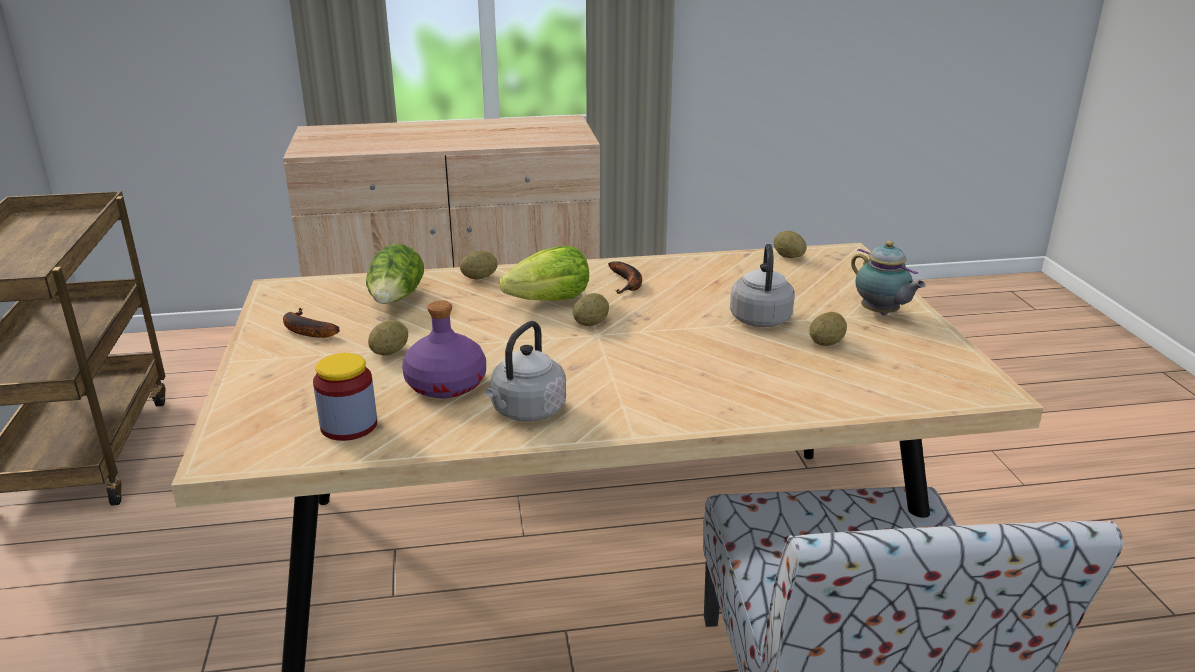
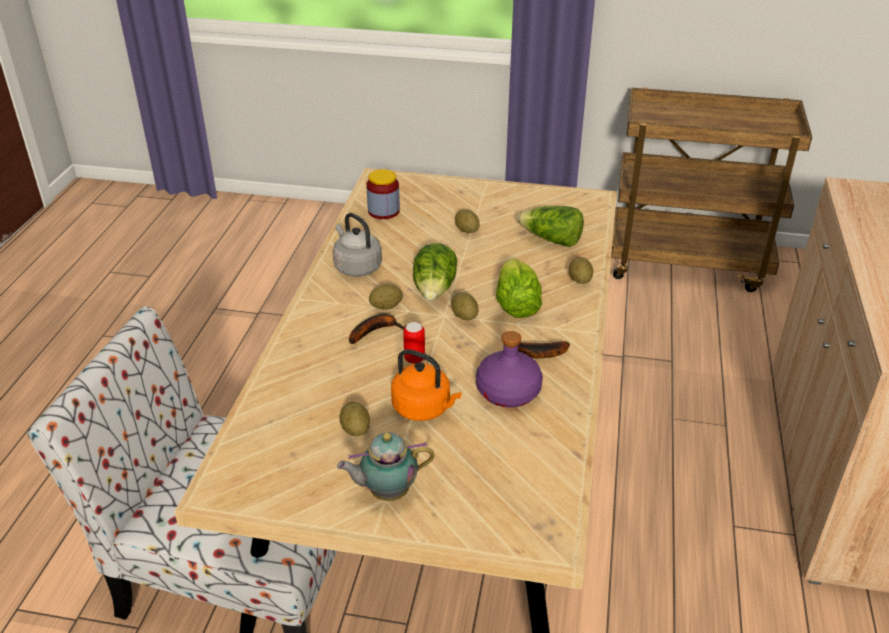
camera: 110 degrees right, 10 degrees up
(305, 330) = (517, 204): banana -> banana (375, 331)
(447, 385) = (409, 245): purple bottle -> purple bottle (507, 392)
(548, 348) = (435, 289): none -> lettuce
(690, 336) = (414, 359): none -> can
(760, 317) = (424, 408): grey kettle -> orange kettle
(788, 257) = (557, 484): potato -> potato (386, 306)

